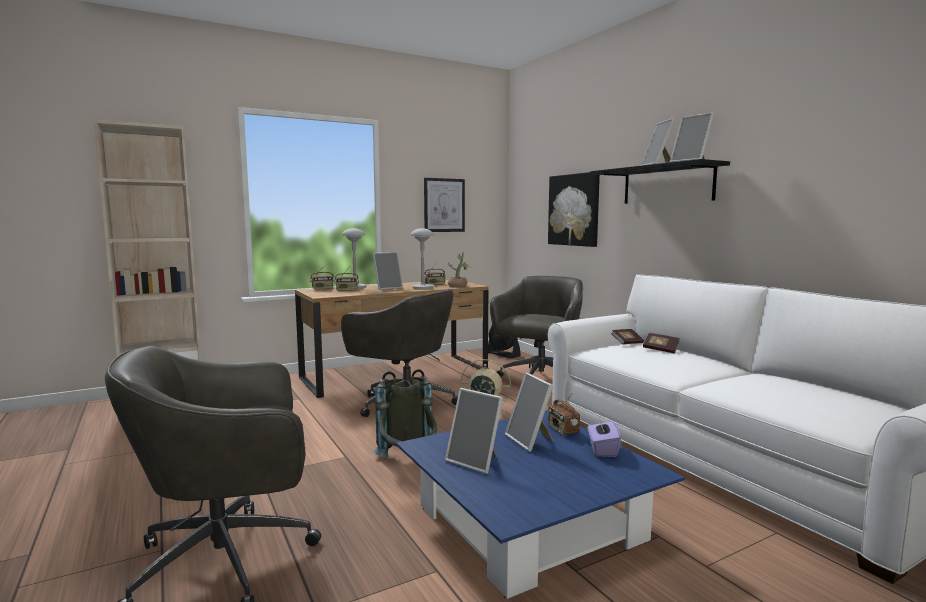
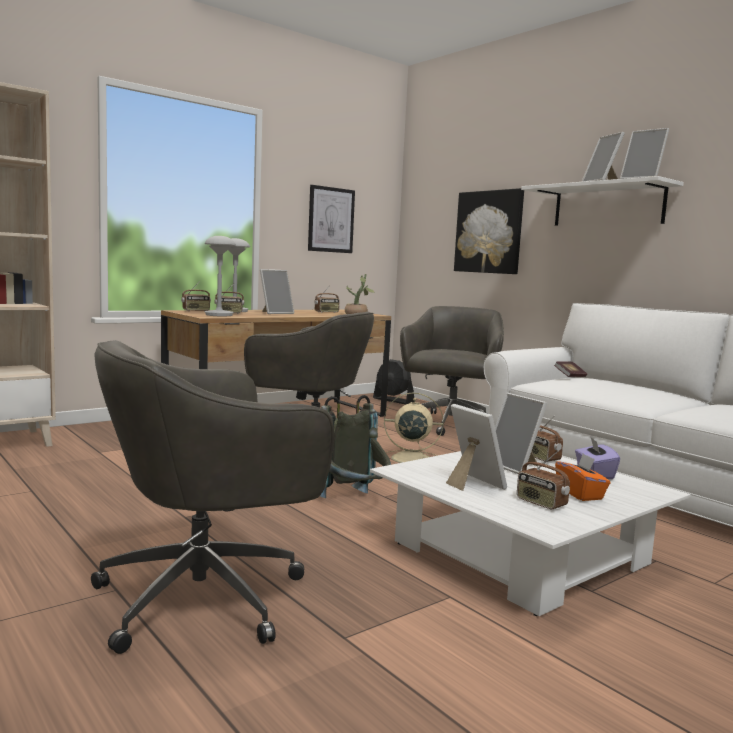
camera: 10 degrees left, 0 degrees up
(422, 287) = (317, 314): grey table lamp -> grey table lamp (218, 315)
(476, 461) = (472, 483): picture frame -> picture frame turned 150 degrees counterclockwise
(524, 486) = (540, 503): none -> radio
(530, 523) = (522, 553): blue coffee table -> white coffee table
(571, 475) = (580, 494): none -> orange tissue box
(660, 350) = (610, 382): book -> none
(667, 184) = (608, 205): black shelf -> white shelf

